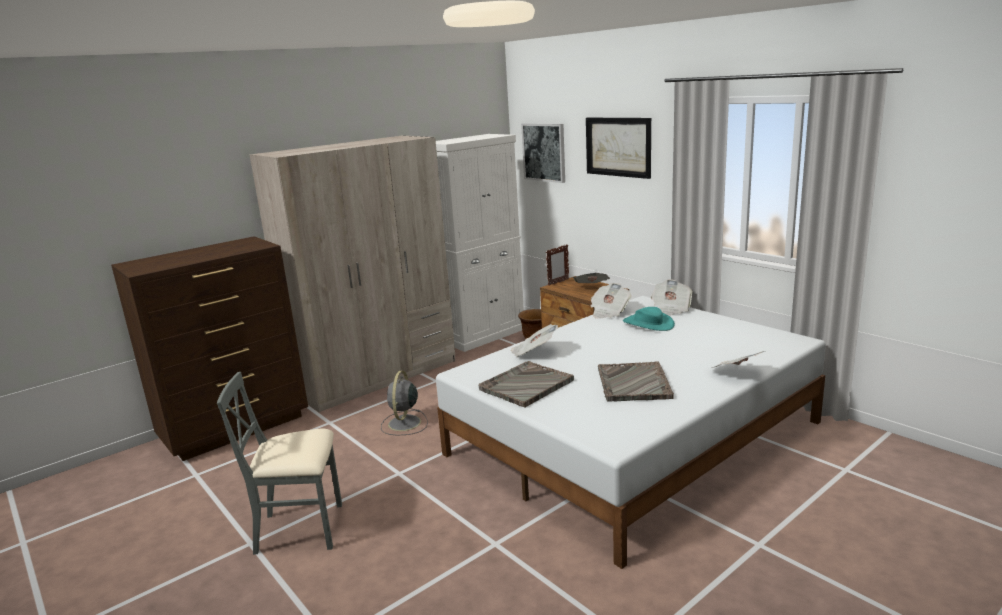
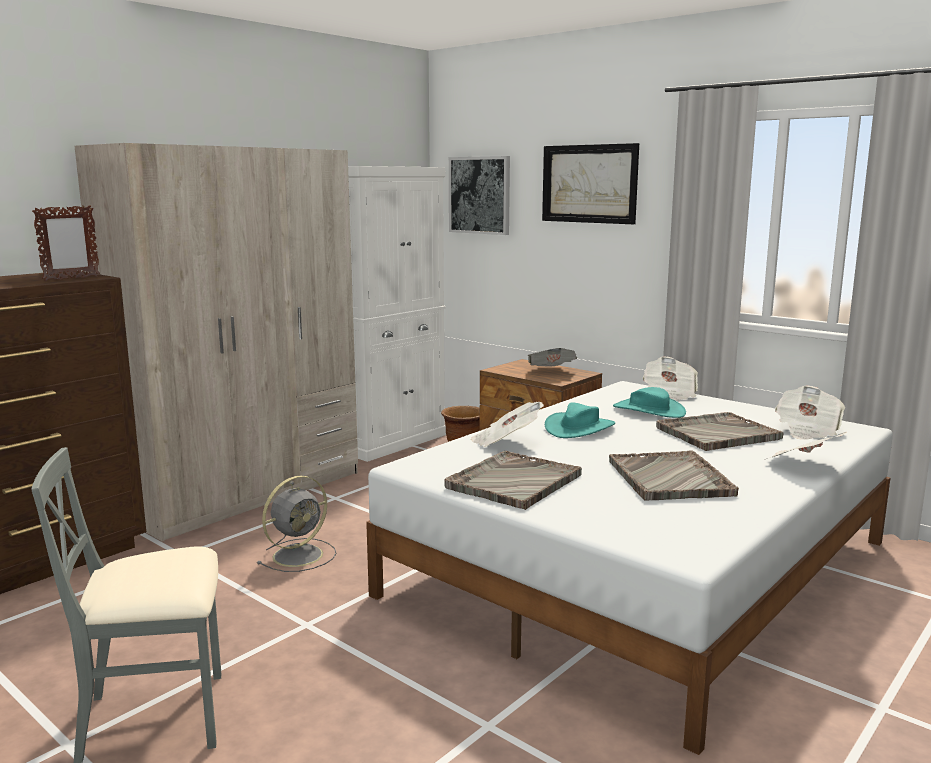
camera: 10 degrees left, 5 degrees down
(404, 424) = (300, 555): grey fan -> grey fan turned 135 degrees counterclockwise
(558, 282) = (502, 365): picture frame -> picture frame (71, 278)
(590, 340) = (579, 428): none -> turquoise hat
(609, 312) = (588, 397): newspaper -> newspaper (807, 430)
(687, 345) = (716, 433): none -> grey tray

